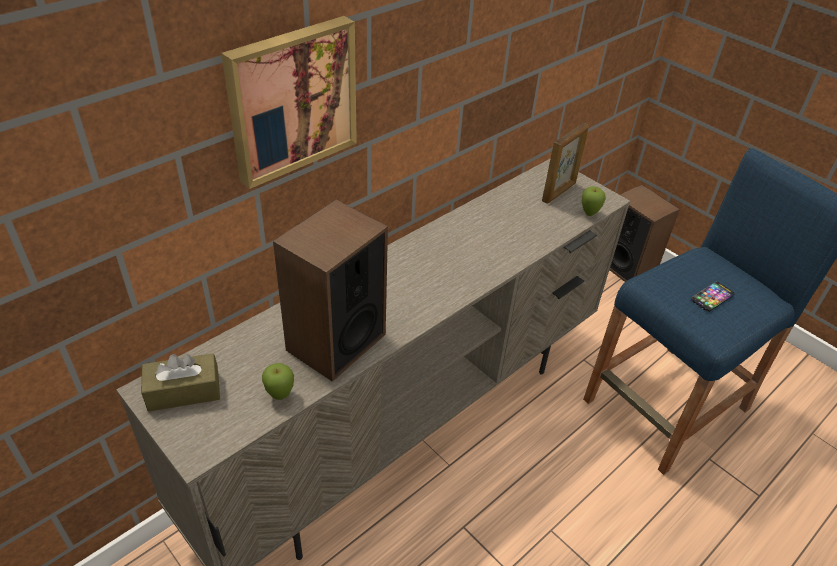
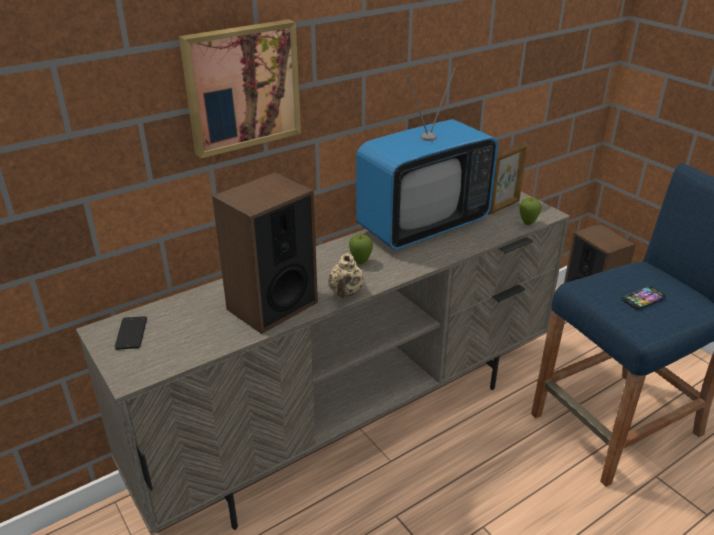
camera: 10 degrees right, 10 degrees down
(184, 391) = (131, 333): brown tissue box -> phone
(280, 395) = (213, 341): apple -> apple (360, 262)
(414, 320) = (346, 293): none -> beige teapot
(479, 223) = (423, 226): none -> television

